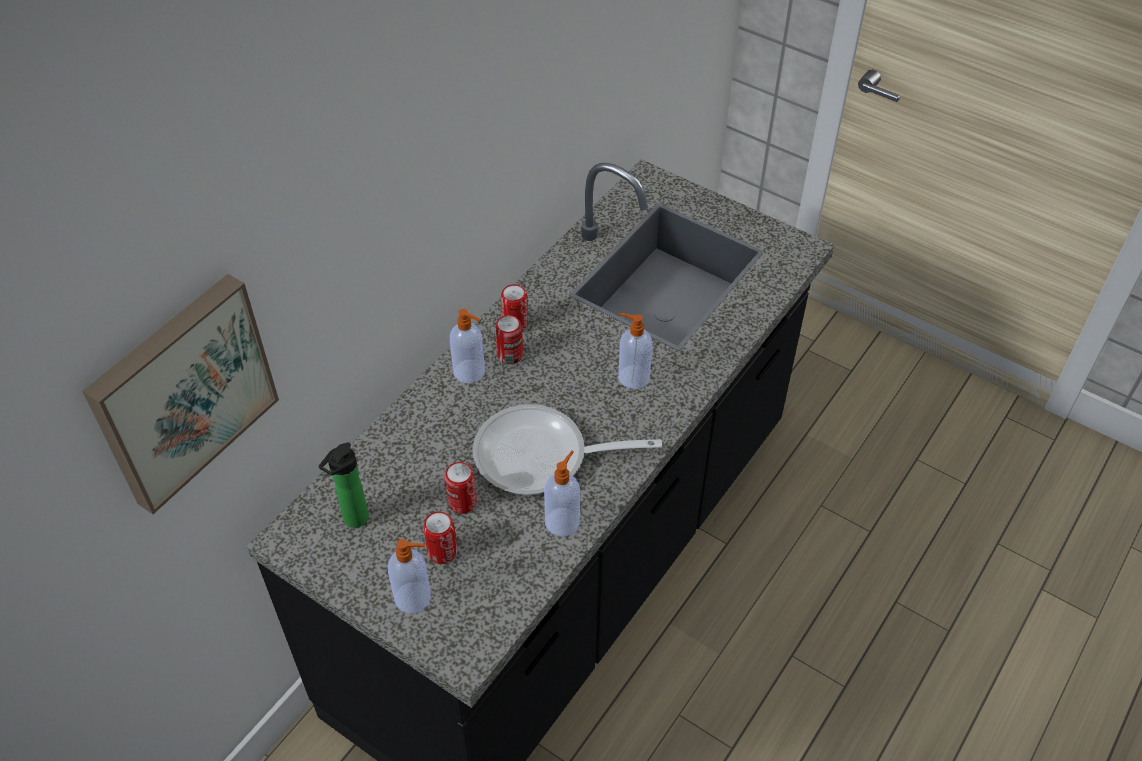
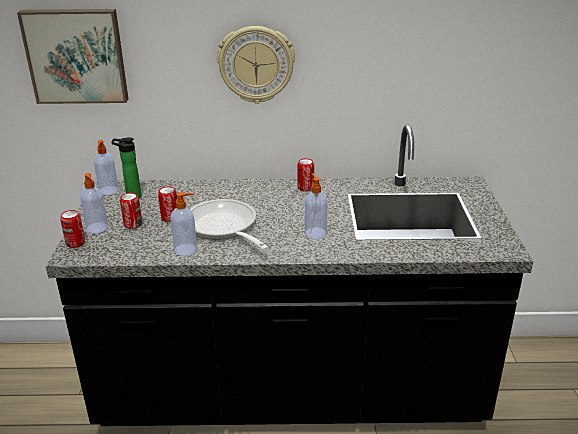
camera: 55 degrees right, 20 degrees down
(413, 209) = (256, 64): none -> wall clock
(470, 372) = (257, 189): soap dispenser -> soap dispenser (108, 191)
(510, 355) = (282, 194): can -> can (75, 243)

